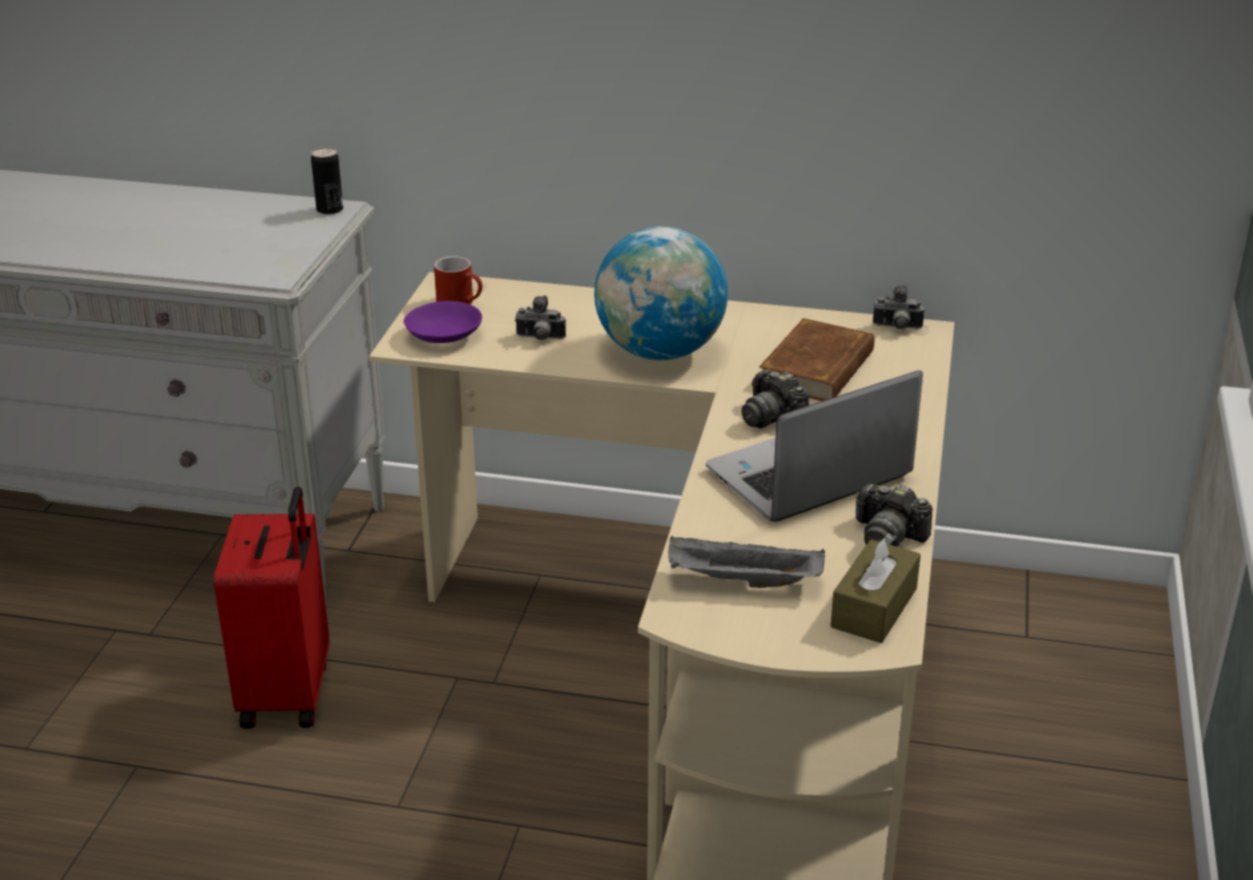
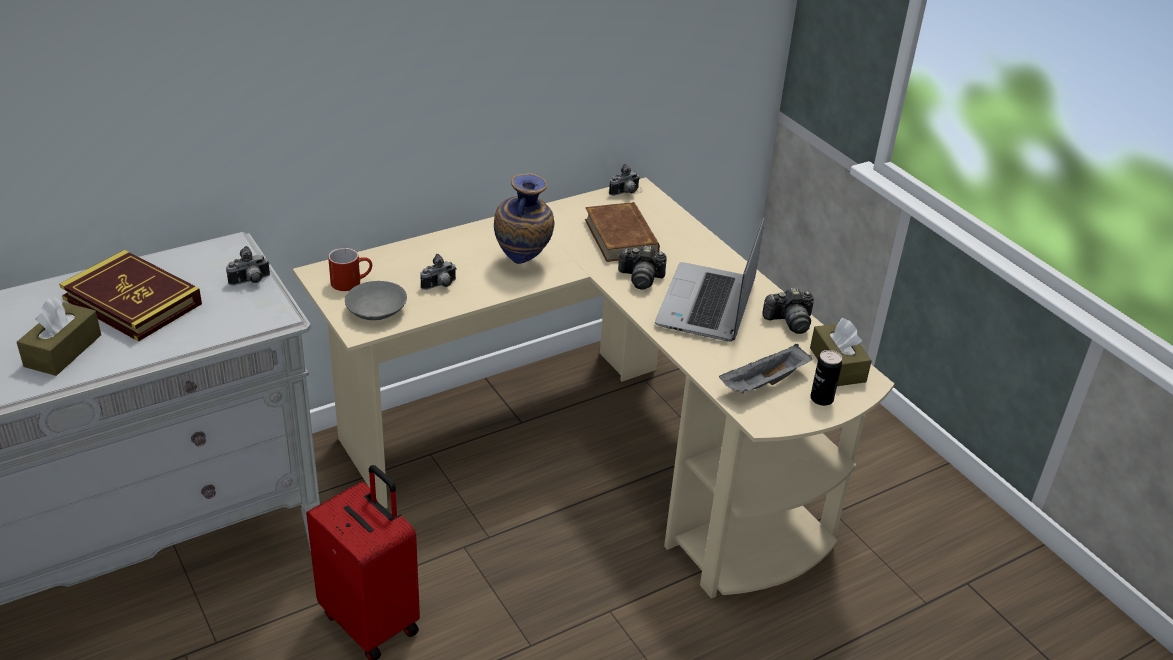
camera: 45 degrees left, 5 degrees up
(81, 239) = (63, 351): none -> brown tissue box
(188, 223) = (132, 301): none -> book
(302, 243) = (250, 282): none -> camera
(329, 210) = (226, 248): can -> can (821, 399)
(443, 336) = (375, 311): purple bowl -> grey bowl
(660, 352) = (523, 264): globe -> vase

